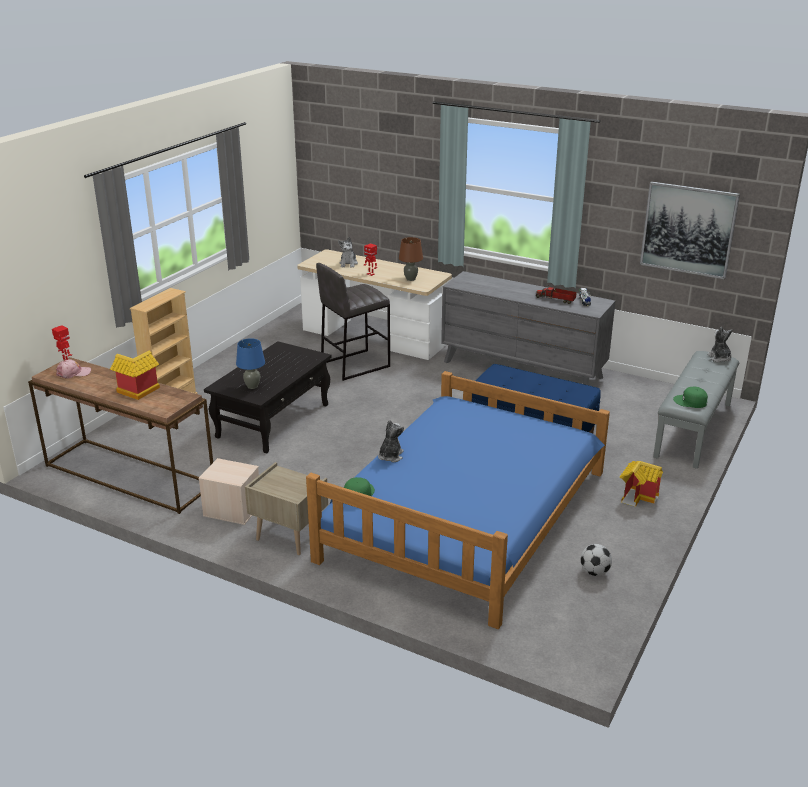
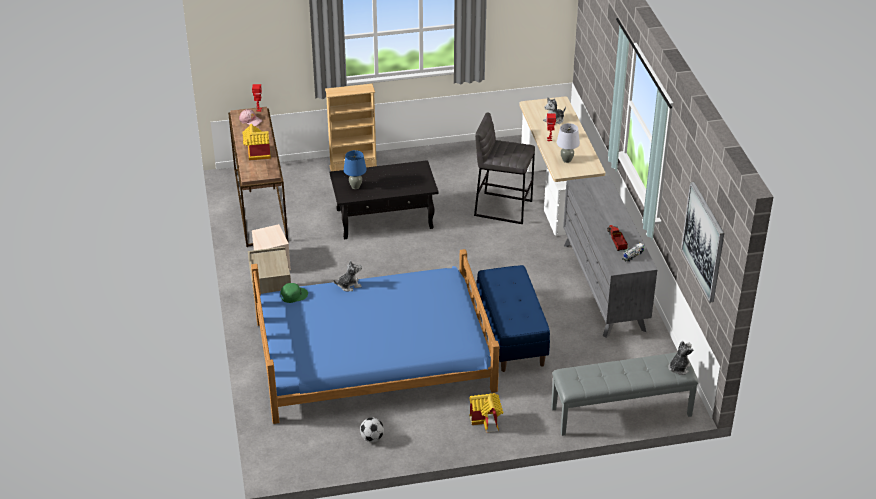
camera: 50 degrees right, 10 degrees up
(411, 279) = (567, 160): brown table lamp -> grey table lamp
(690, 401) = (579, 380): green cap -> none

